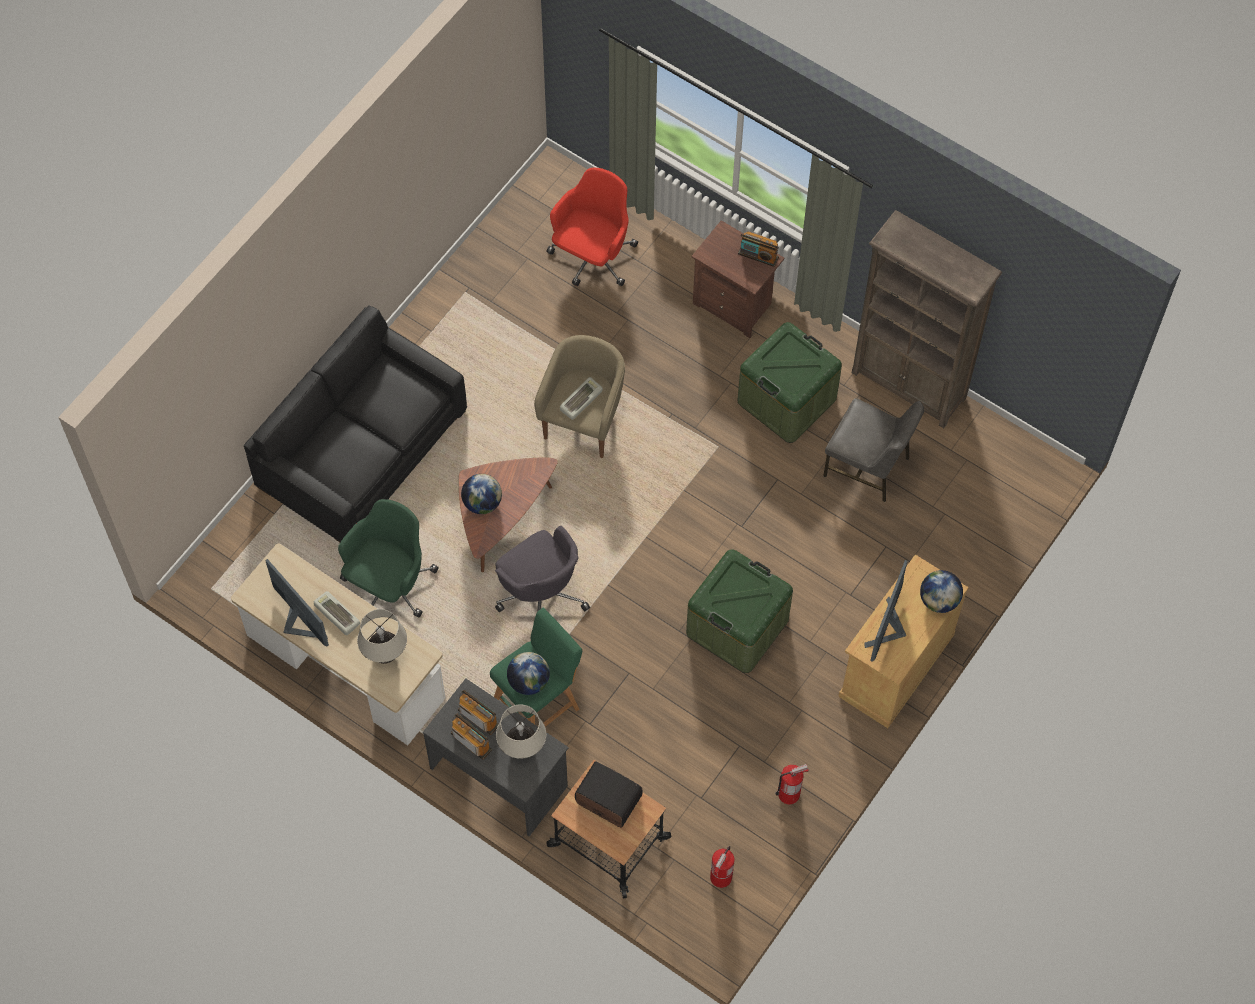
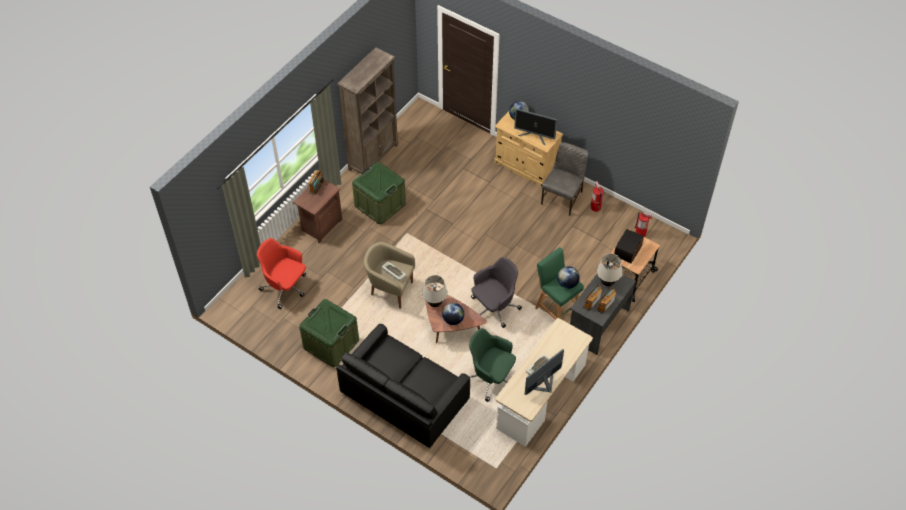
camera: 90 degrees left, 10 degrees down
(385, 654) = (560, 343): beige table lamp -> beige table lamp (435, 303)
(737, 626) = (508, 226): green storage box -> green storage box (331, 344)
(868, 467) = (419, 174): grey chair -> grey chair (563, 197)

